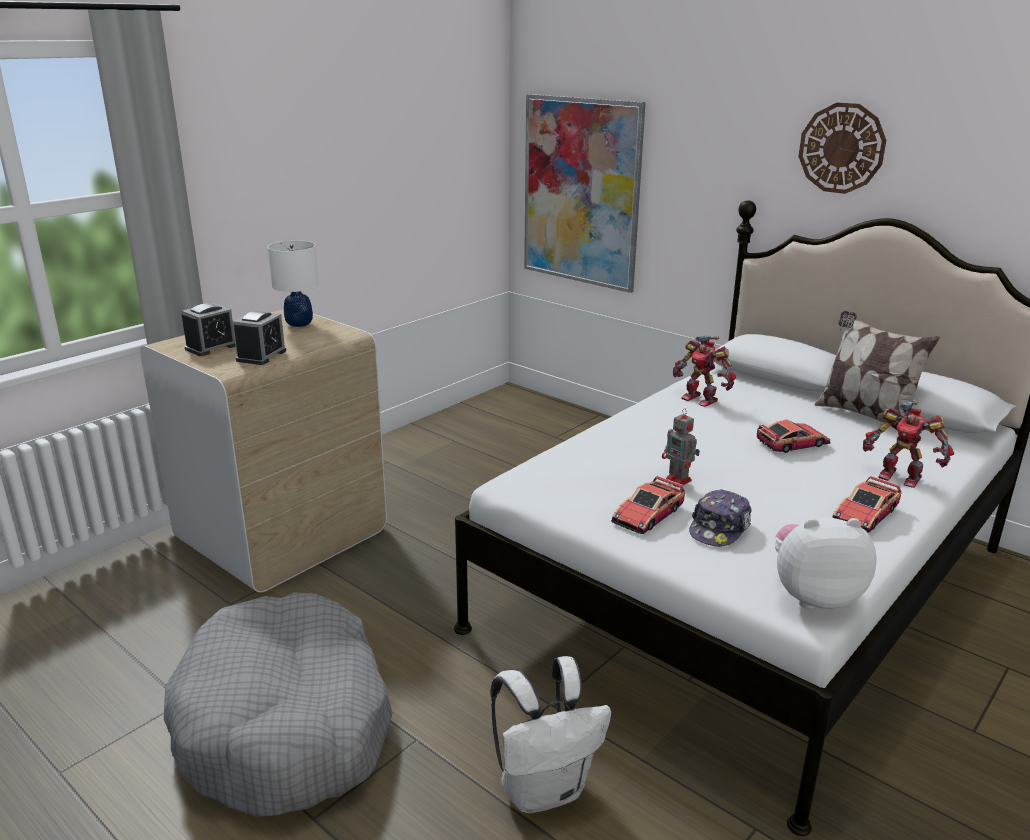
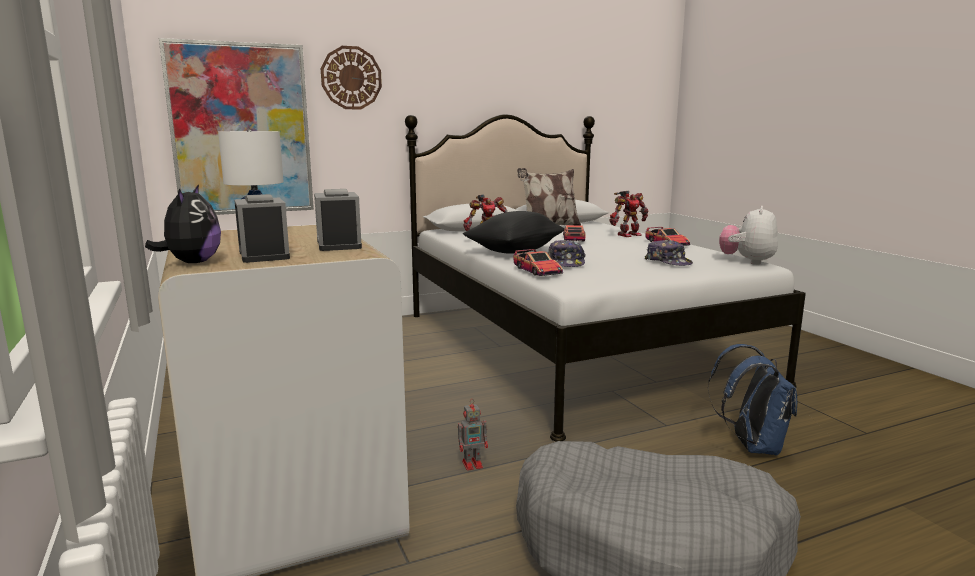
camera: 65 degrees left, 10 degrees down
(179, 339) = (192, 263): none -> plush toy
(261, 355) = (339, 244): alarm clock -> alarm clock turned 150 degrees counterclockwise
(544, 789) = (751, 446): white backpack -> blue backpack
(612, 461) = (566, 262): none -> cap
(647, 514) = (643, 269): toy car -> toy car (537, 270)
(658, 424) = (514, 251): none -> black pillow
(679, 481) = (605, 258): toy robot -> toy robot (473, 464)
(841, 148) = (461, 74): wall clock -> wall clock (351, 78)

